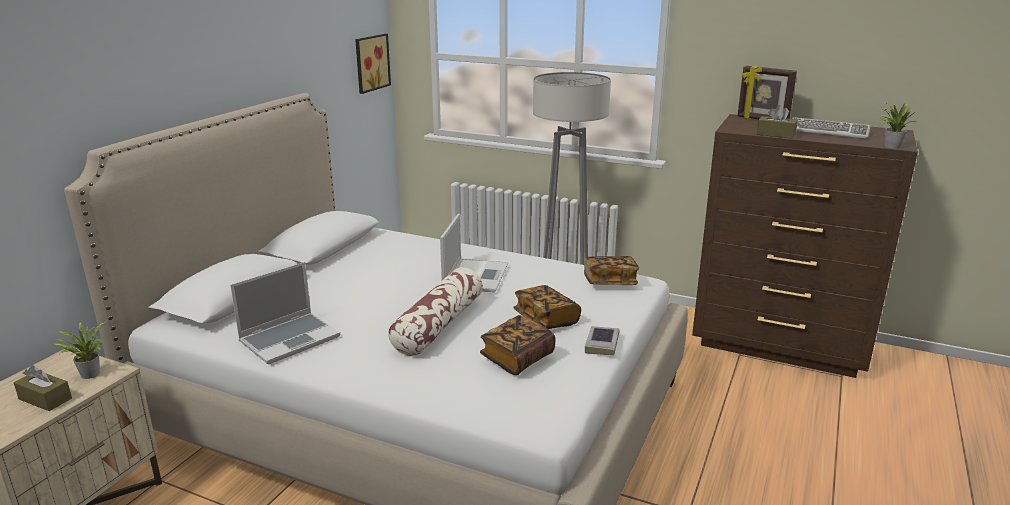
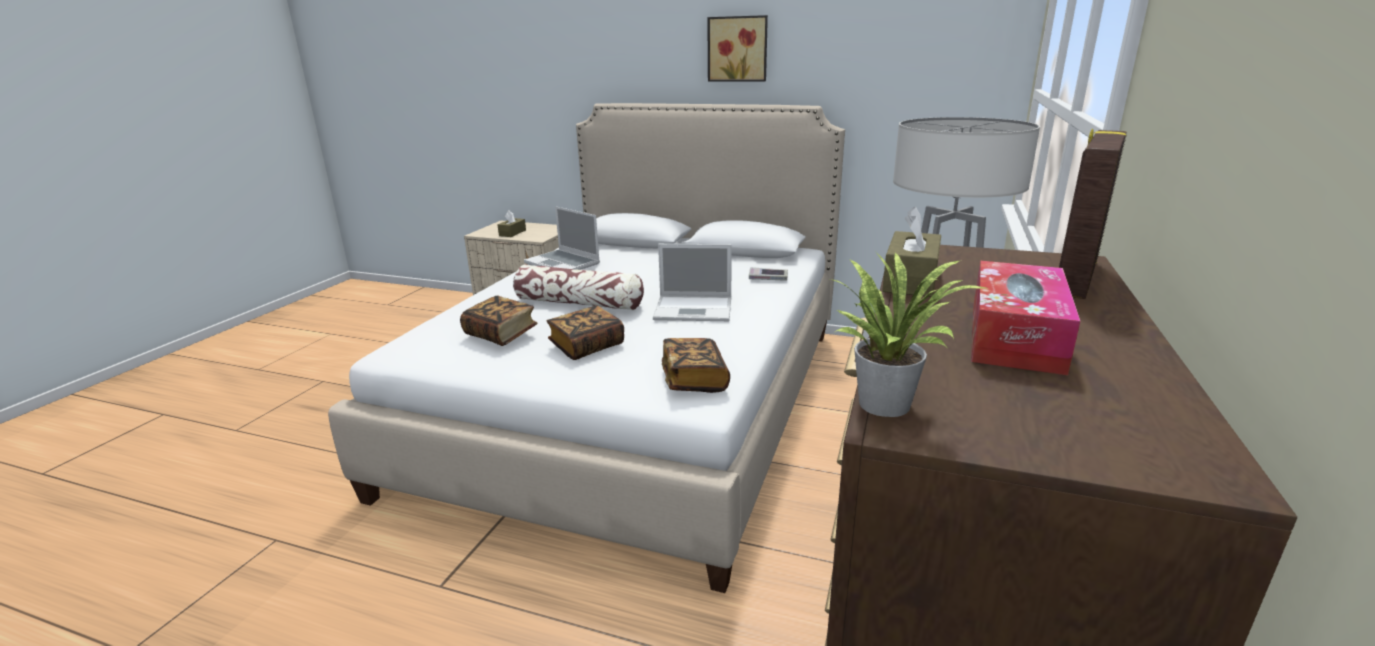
camera: 85 degrees right, 0 degrees up
(88, 373) = (538, 234): potted plant -> none
(370, 63) = (972, 95): picture -> picture (738, 49)
(602, 344) = (524, 375): book -> book (768, 278)
(828, 131) = (1015, 336): keyboard -> tissue box

